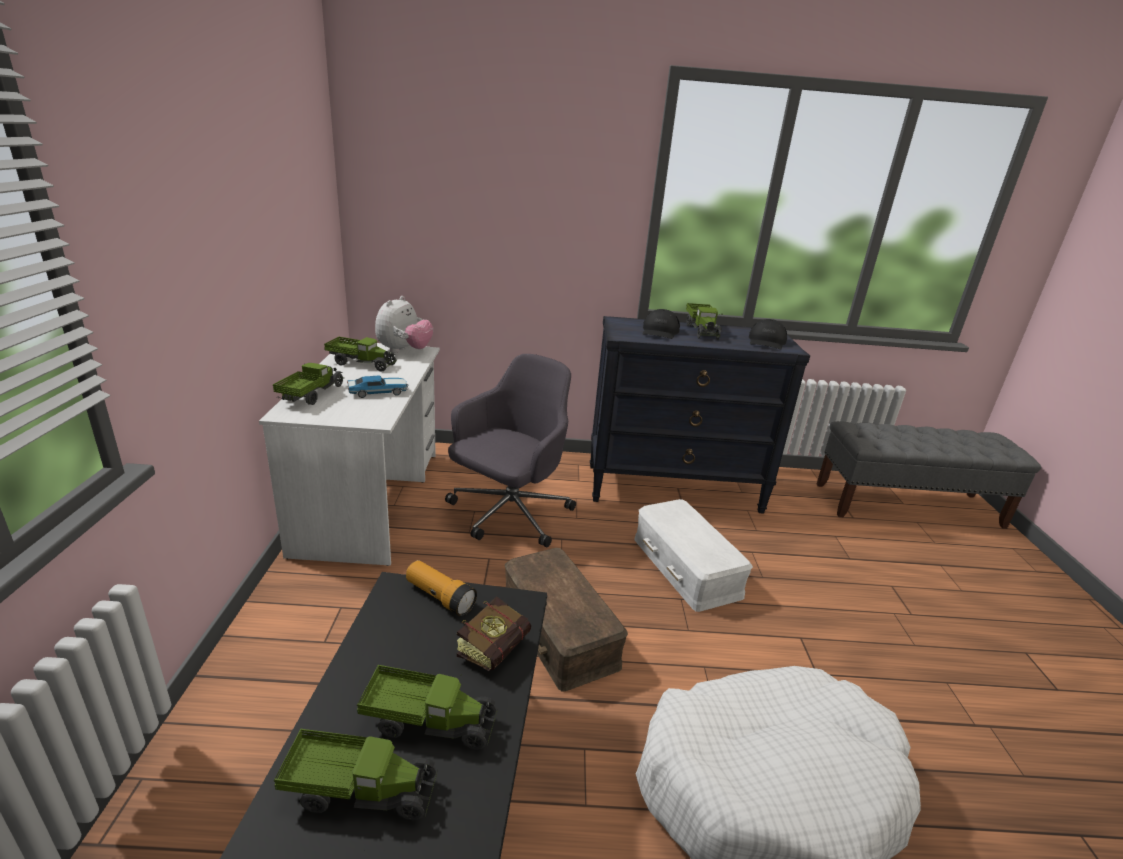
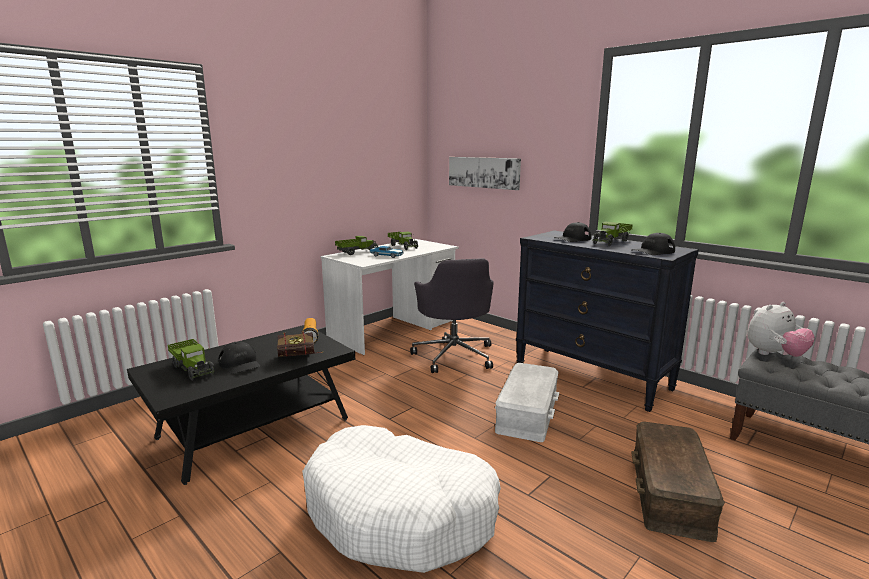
camera: 45 degrees right, 10 degrees down
(404, 351) = (435, 245): plush toy -> plush toy (774, 355)
(429, 721) = (240, 364): toy truck -> black cap
(465, 229) = (484, 172): none -> picture
(509, 514) = (454, 355): grey office chair -> grey office chair turned 90 degrees clockwise
(560, 629) = (402, 406): brown storage box -> brown storage box (671, 492)

